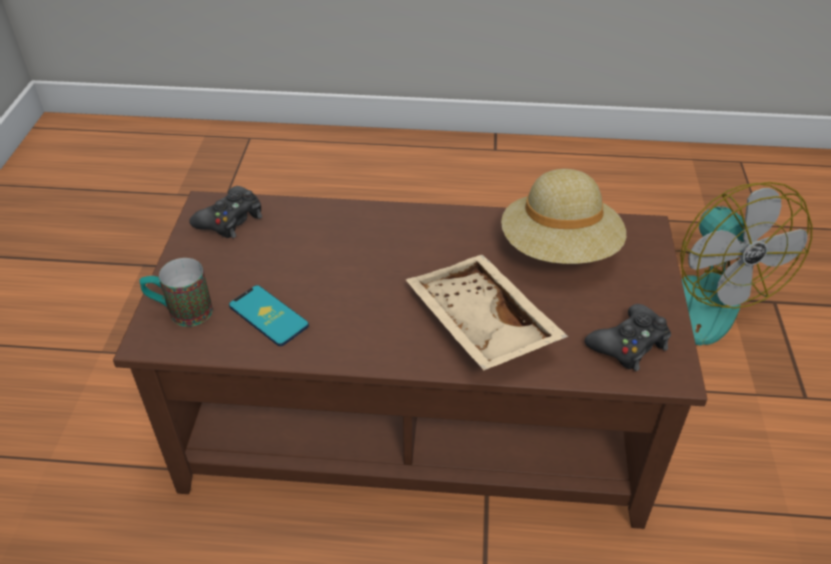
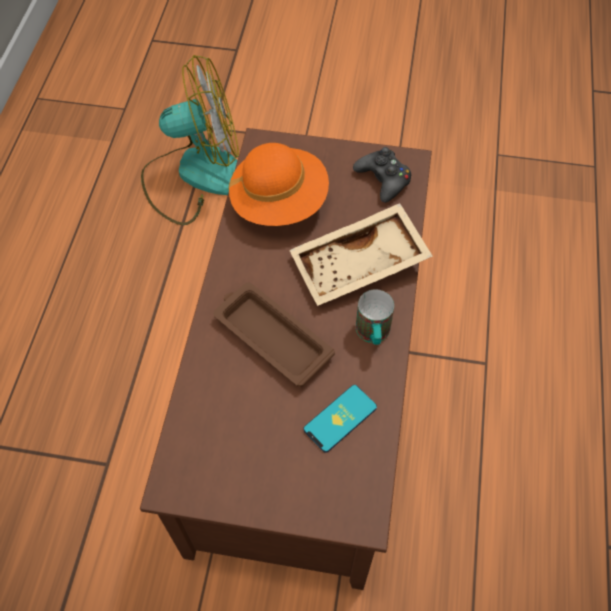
camera: 85 degrees left, 15 degrees up
(181, 312) = (330, 494): mug -> mug (373, 335)
(230, 220) = (199, 461): black game controller -> none
(371, 256) = (271, 336): none -> brown tray
(559, 250) = (279, 201): beige hat -> orange hat

